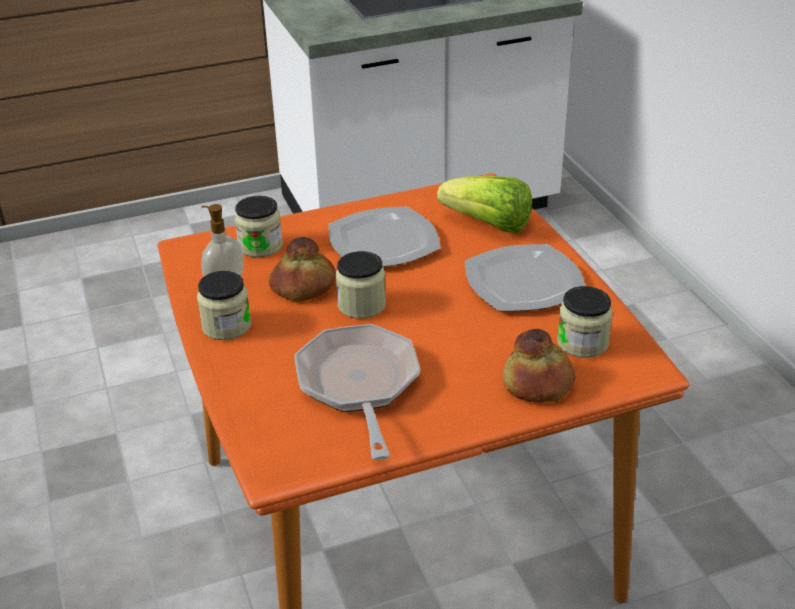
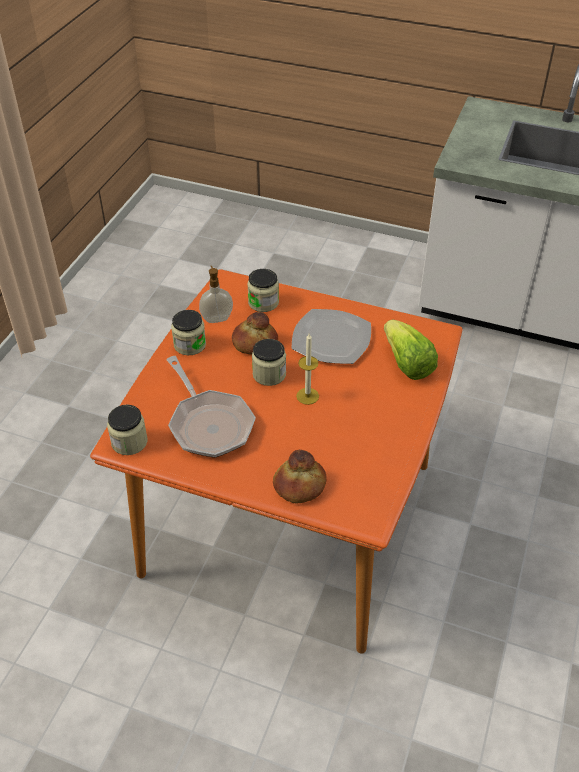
camera: 40 degrees right, 10 degrees up
(359, 386) = (209, 424): frying pan -> frying pan turned 120 degrees clockwise
(431, 302) = (307, 396): none -> candle
(522, 282) = (375, 415): plate -> none
(582, 343) = (356, 478): jar -> jar (129, 442)

